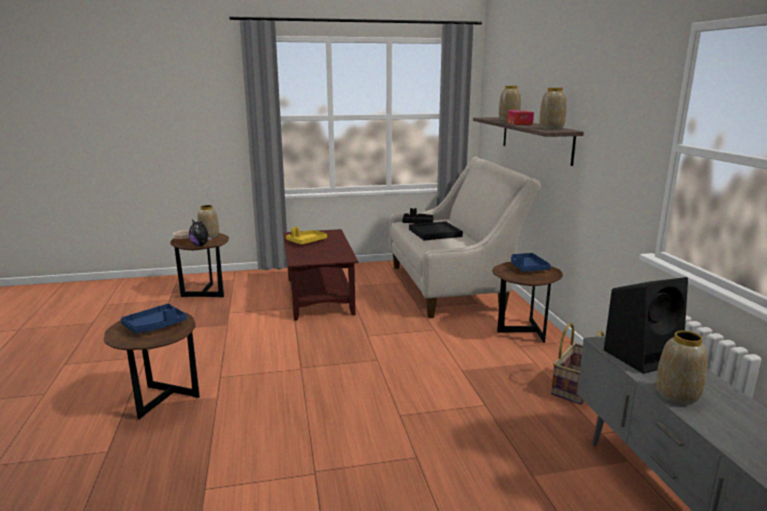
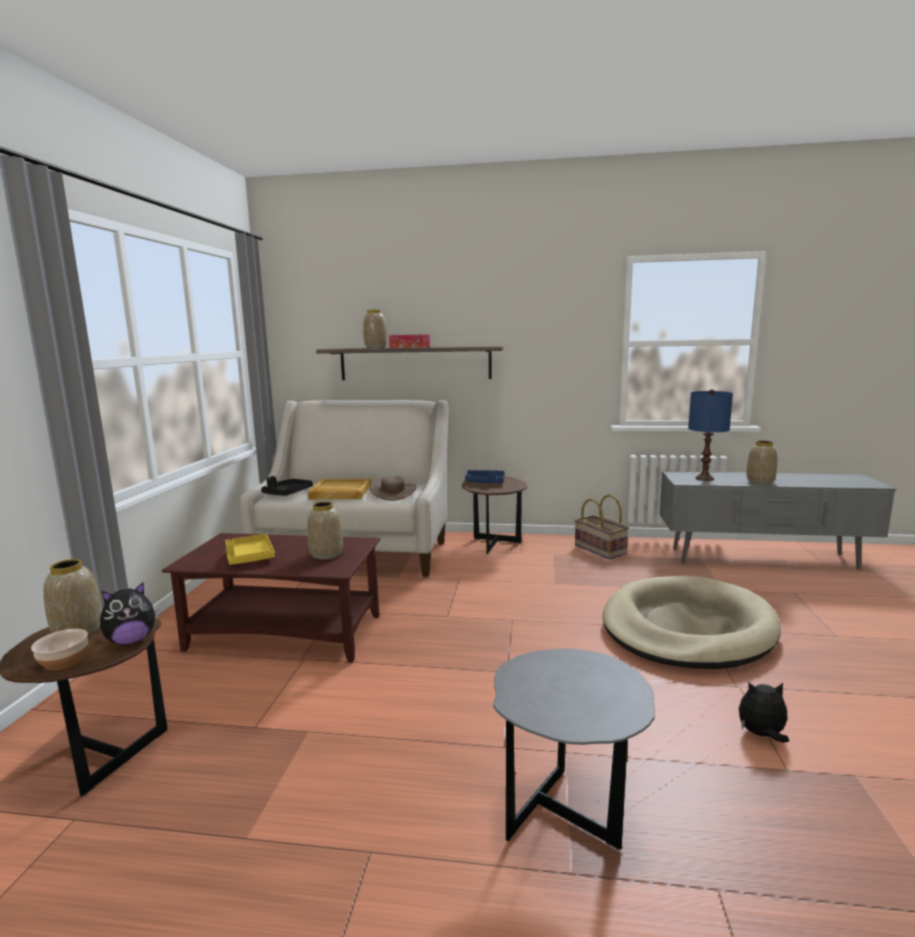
camera: 70 degrees left, 5 degrees down
(155, 326) = (567, 683): blue tray -> none
(161, 402) = (568, 819): brown side table -> grey side table
(245, 480) = (761, 735): none -> plush toy
(412, 446) = (687, 628): none -> beige dog bed
(434, 233) = (340, 492): black tray -> beige tray
(448, 245) = (393, 493): none -> brown hat
(551, 128) = (473, 346): vase -> vase (326, 554)
(643, 356) = (704, 478): black speaker -> blue table lamp

